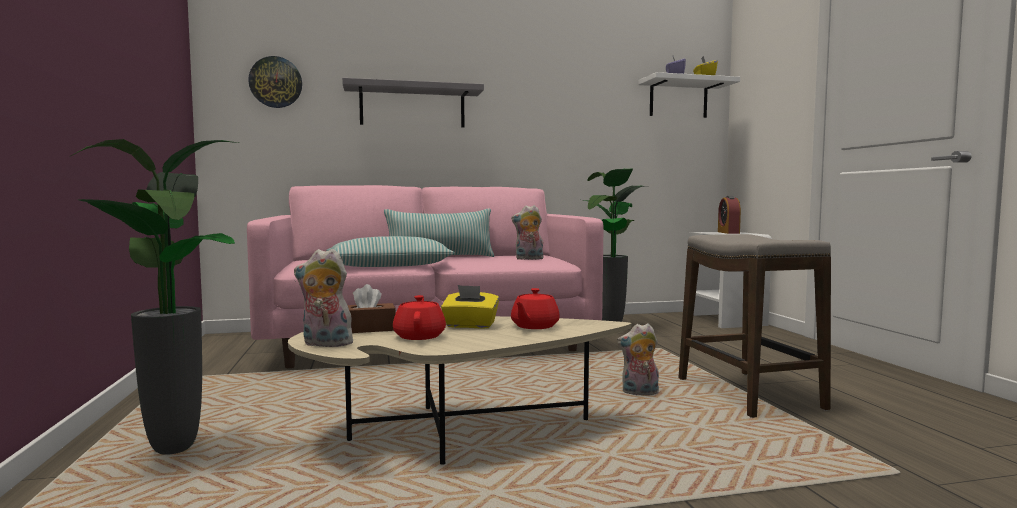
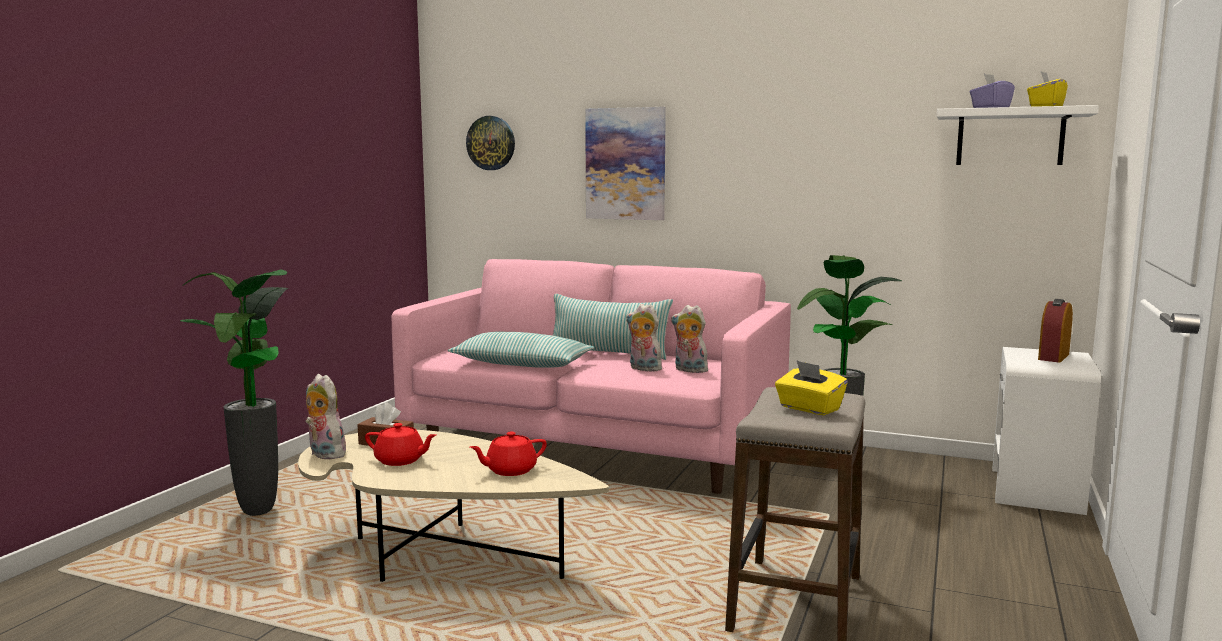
camera: 35 degrees right, 5 degrees up
(412, 106) = (625, 164): grey shelf -> picture
(420, 336) = (400, 460): red teapot -> red teapot turned 75 degrees clockwise
(470, 325) = (465, 456): yellow tissue box -> yellow tissue box (809, 408)
(639, 394) = (674, 566): plush toy -> plush toy (643, 369)

